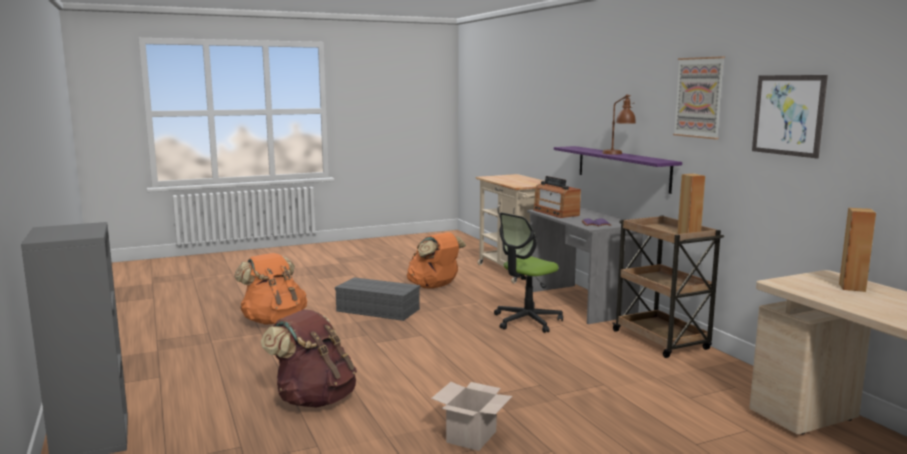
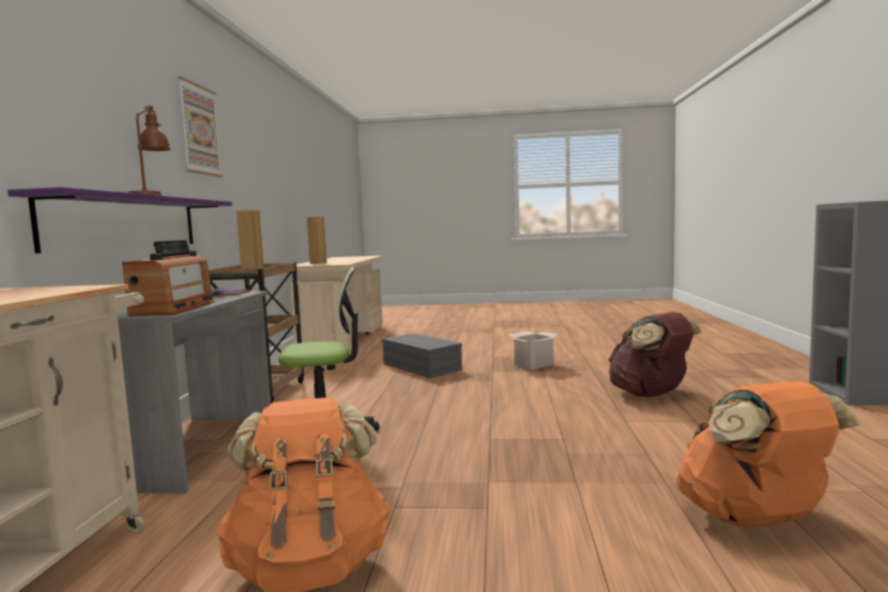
camera: 150 degrees left, 5 degrees down
(376, 310) = (521, 505): grey storage box -> grey storage box (423, 367)
(788, 115) = (251, 158): picture -> none

